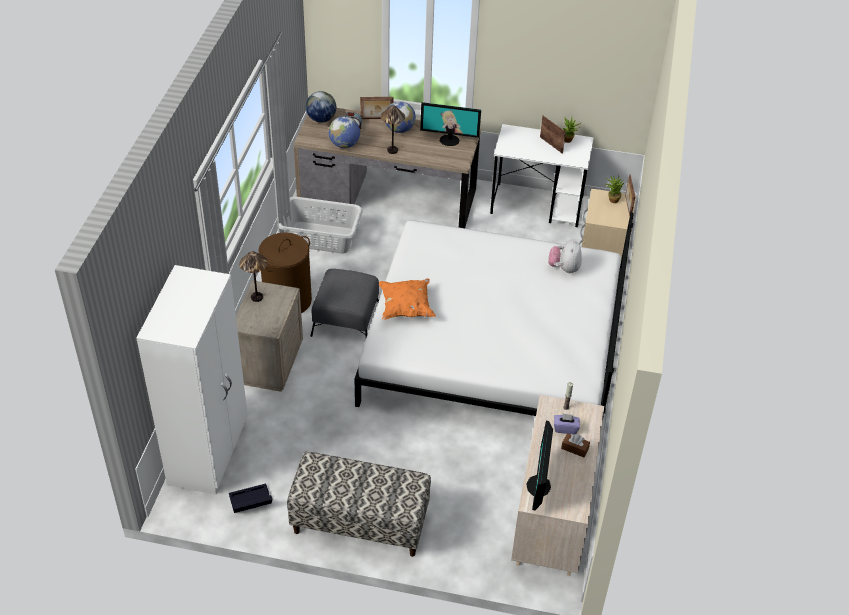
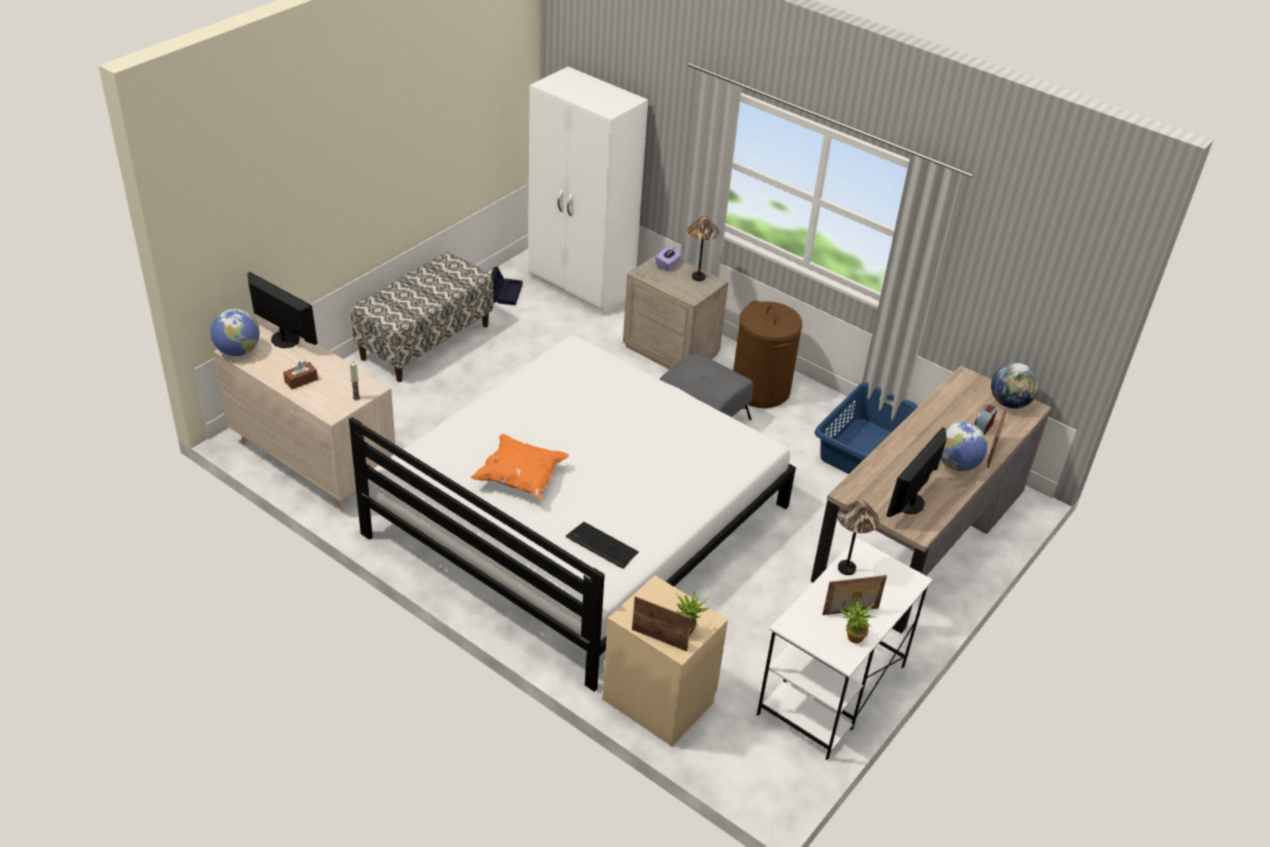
camera: 115 degrees right, 5 degrees down
(320, 237) = (862, 448): grey laundry basket -> blue laundry basket
(344, 145) = (939, 404): globe -> globe (238, 351)
(392, 150) = (908, 440): table lamp -> table lamp (846, 568)
(406, 307) = (628, 388): orange pillow -> orange pillow (520, 478)
(564, 268) = (602, 545): plush toy -> keyboard
(565, 428) = (331, 385): purple tissue box -> purple tissue box (668, 265)

